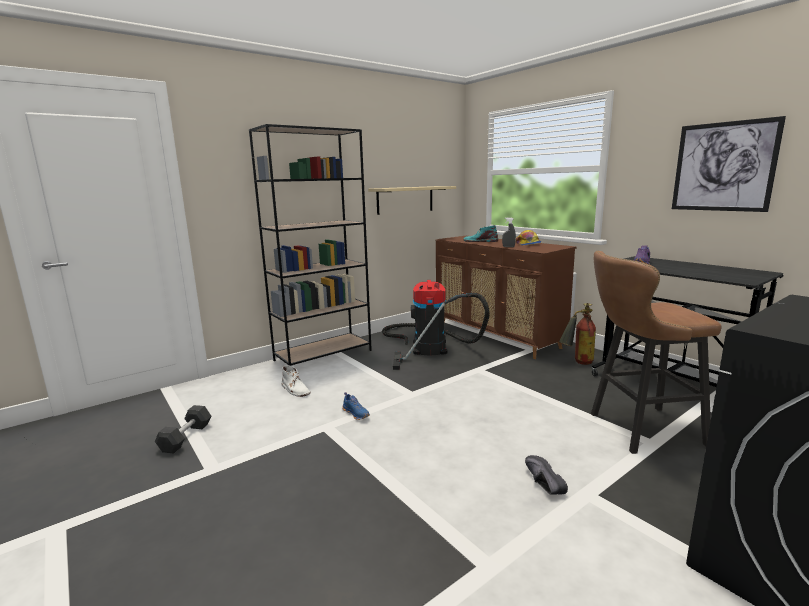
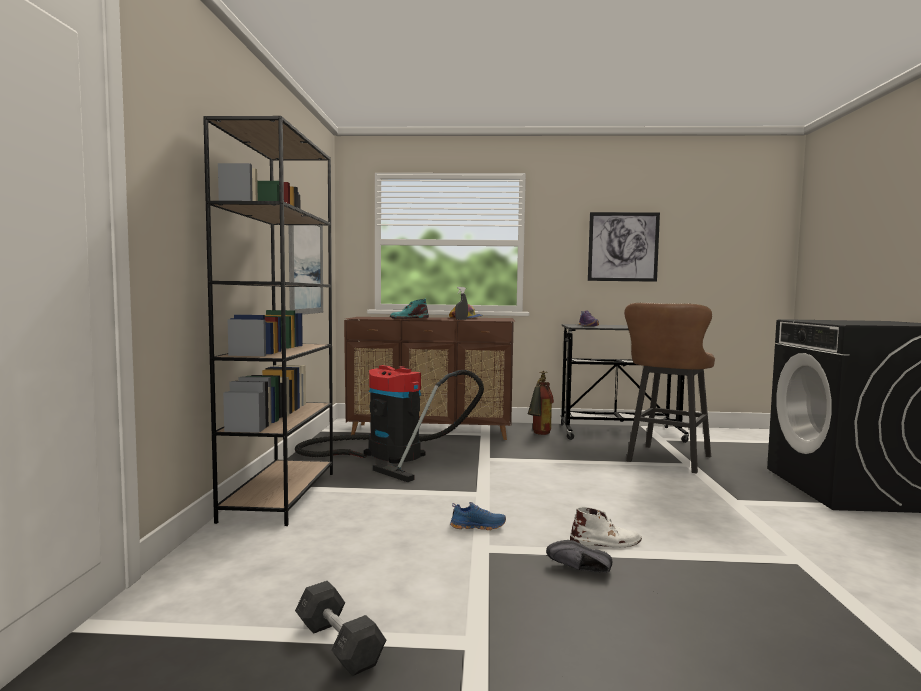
camera: 50 degrees left, 10 degrees down
(295, 390) = (346, 536): white boot -> white boot (606, 542)
(405, 200) = (306, 265): beige shelf -> picture
(541, 484) = (707, 508): black shoe -> black shoe (580, 571)

